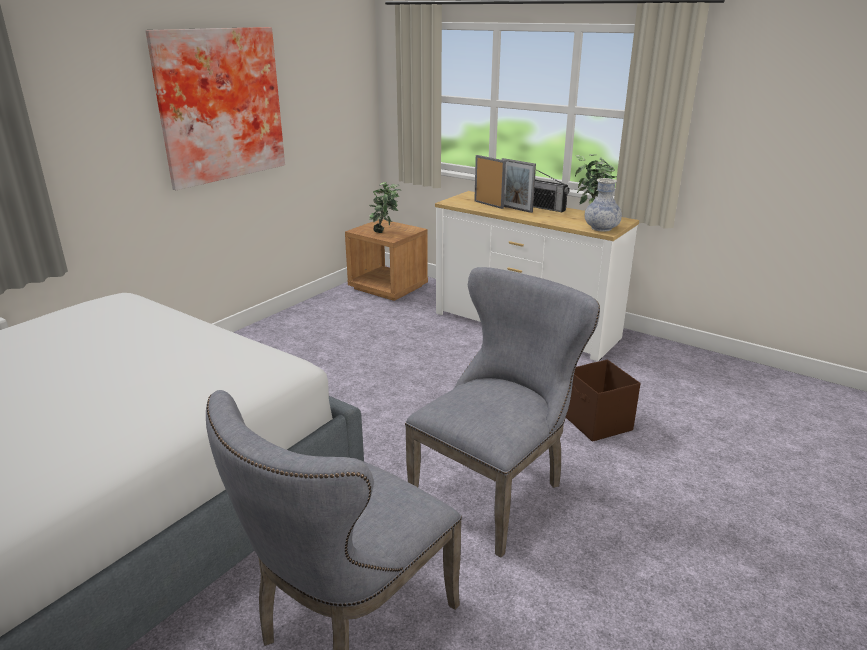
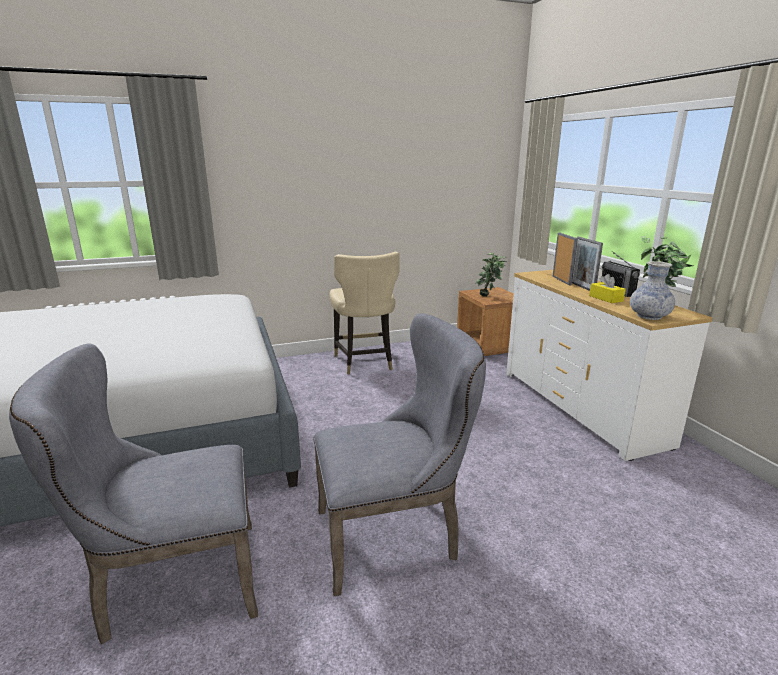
camera: 35 degrees right, 5 degrees down
(218, 105) = (356, 176): picture -> none
(274, 341) = (364, 362): none -> beige chair
(549, 217) = (605, 298): none -> yellow tissue box
(597, 423) = (561, 519): brown storage box -> none

